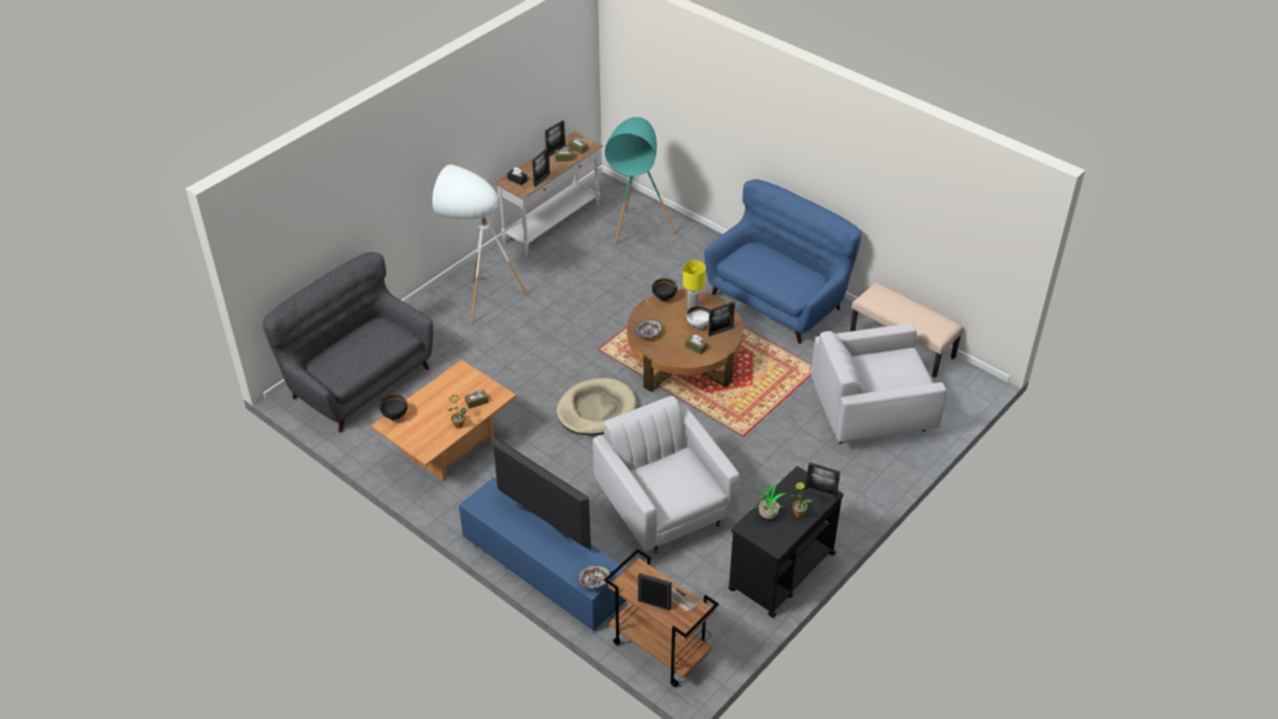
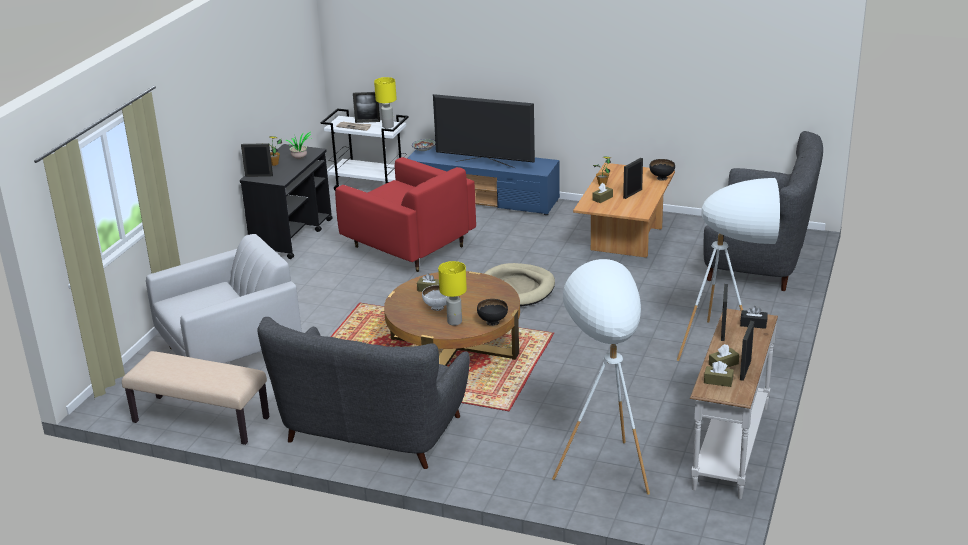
camera: 160 degrees right, 15 degrees down
(634, 582) = (387, 126): none -> yellow table lamp
(635, 237) = (605, 460): turquoise floor lamp -> white floor lamp
(648, 334) = (487, 288): bowl -> none
(658, 649) = (371, 186): brown cart -> white cart
(664, 506) = (409, 247): white armchair -> red armchair
(720, 331) = (410, 308): picture frame -> picture frame (632, 194)
(778, 299) = (372, 432): blue sofa -> grey sofa

